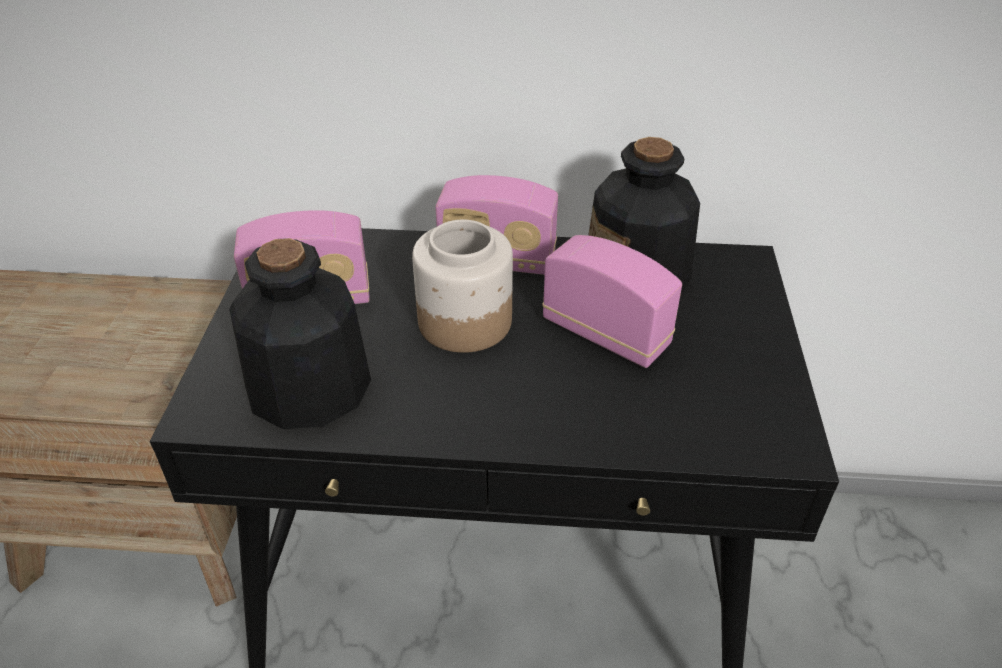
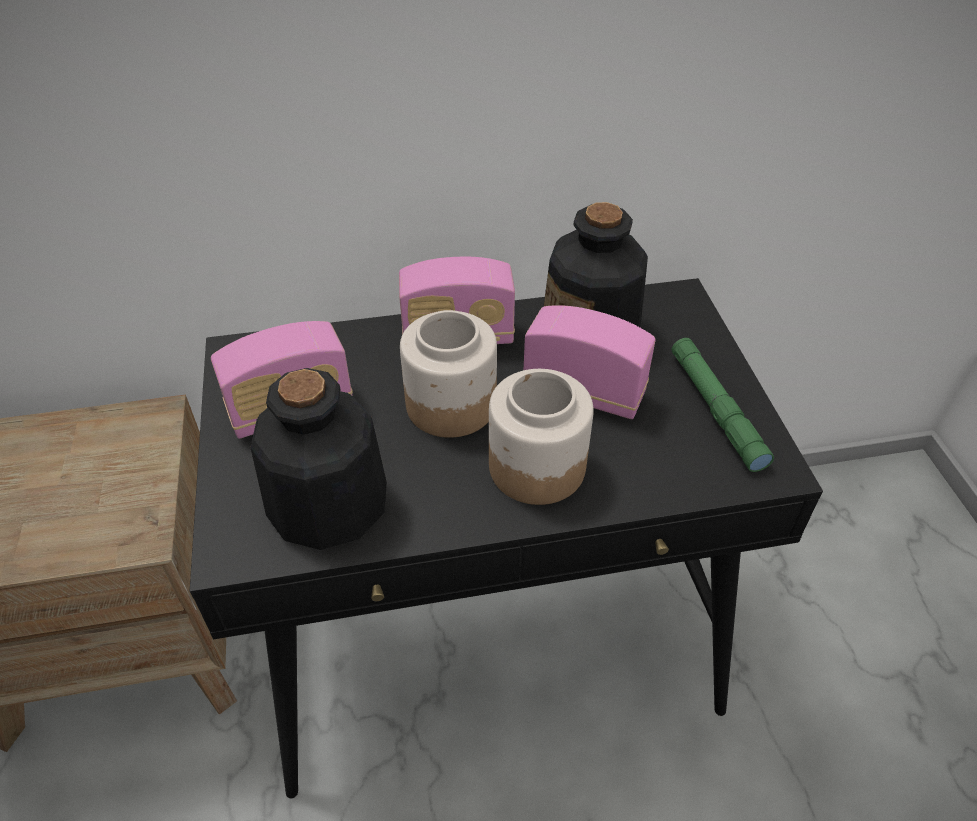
camera: 15 degrees left, 5 degrees up
(528, 394) = (536, 466): none -> jar
(744, 376) = (716, 409): none -> green flashlight

